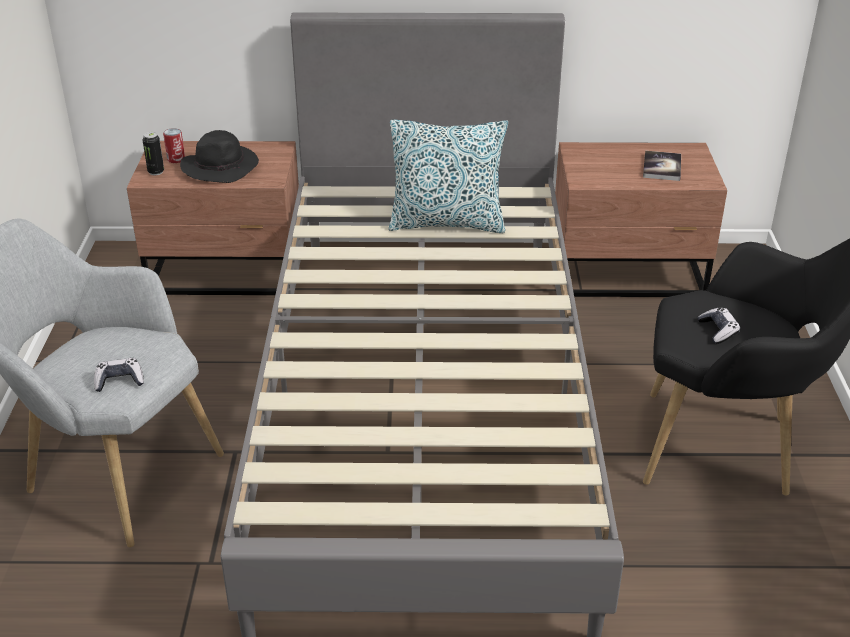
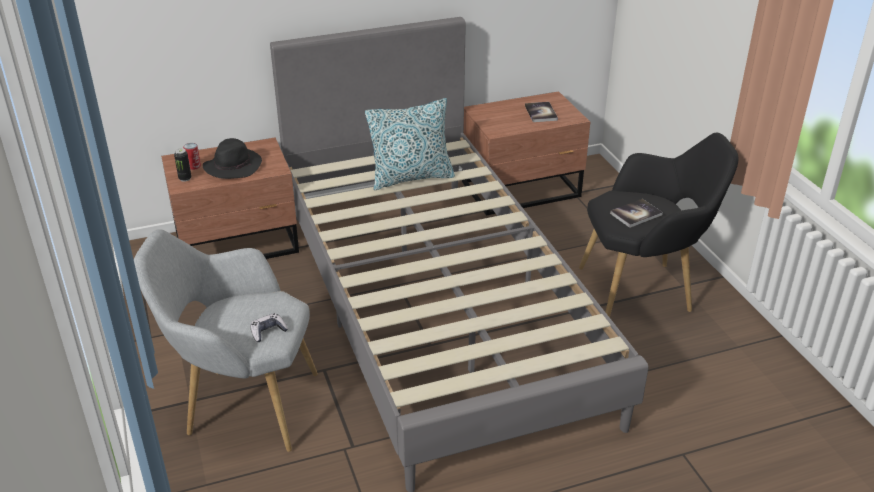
camera: 20 degrees left, 0 degrees up
(718, 331) = (636, 214): game controller -> book

